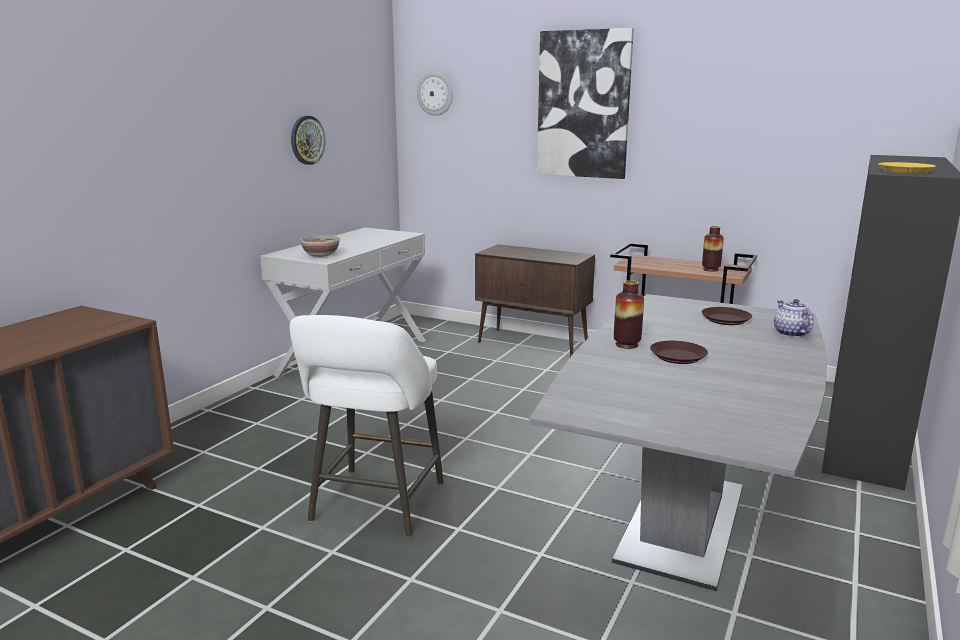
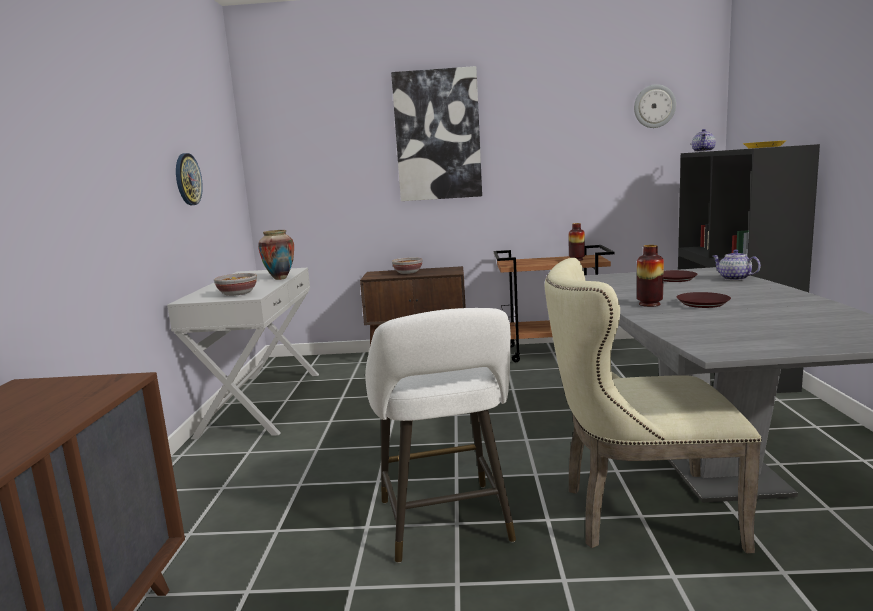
camera: 25 degrees left, 5 degrees down
(379, 243) = (280, 278): none -> vase
(435, 94) = (286, 136): wall clock -> wall clock (654, 106)
(529, 253) = (408, 272): none -> bowl
(539, 551) = (637, 514): none -> beige chair
(896, 156) = (704, 151): none -> teapot

